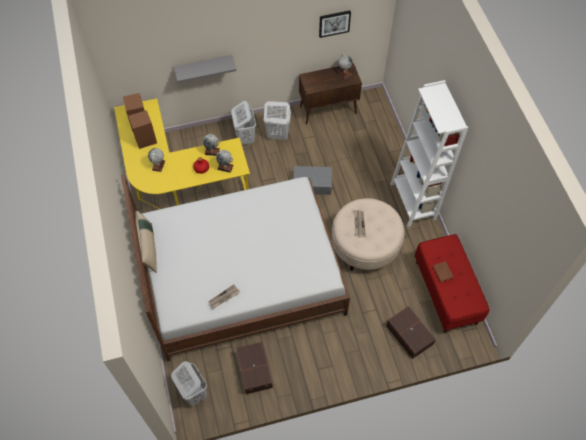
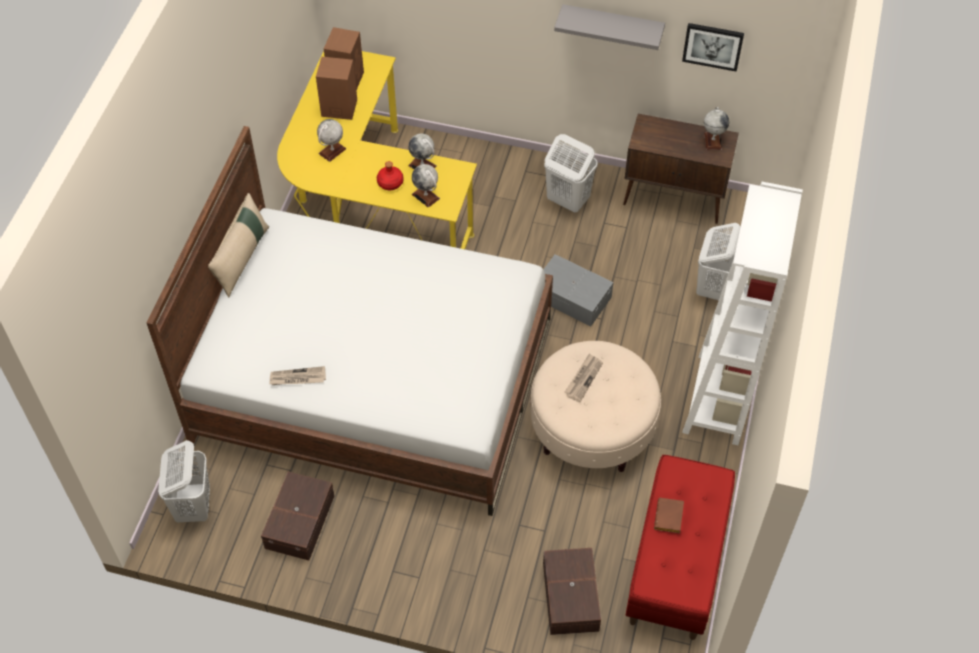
camera: 30 degrees right, 5 degrees down
(204, 67) = (480, 35): grey shelf -> grey shelf (612, 26)
(245, 137) = (514, 183): white laundry basket -> white laundry basket (713, 287)

